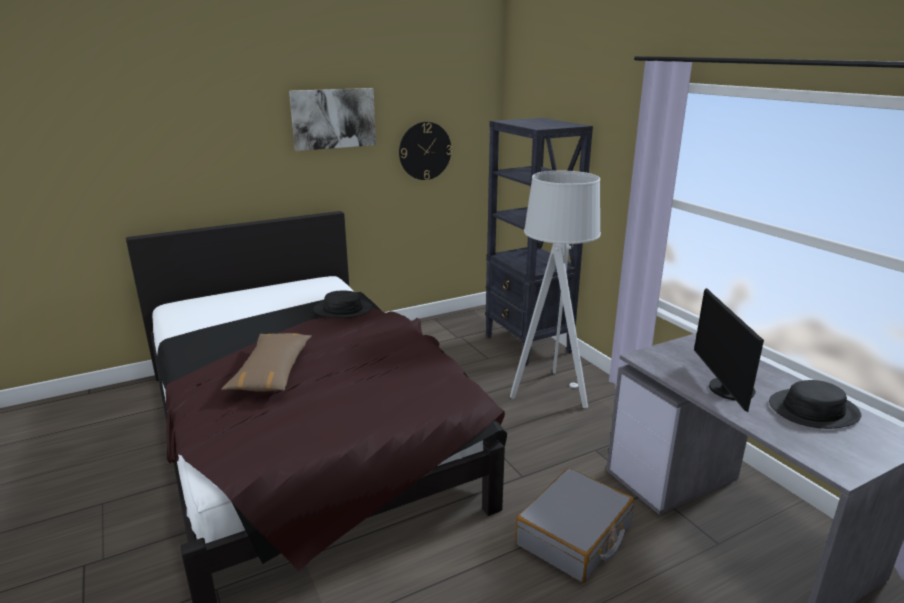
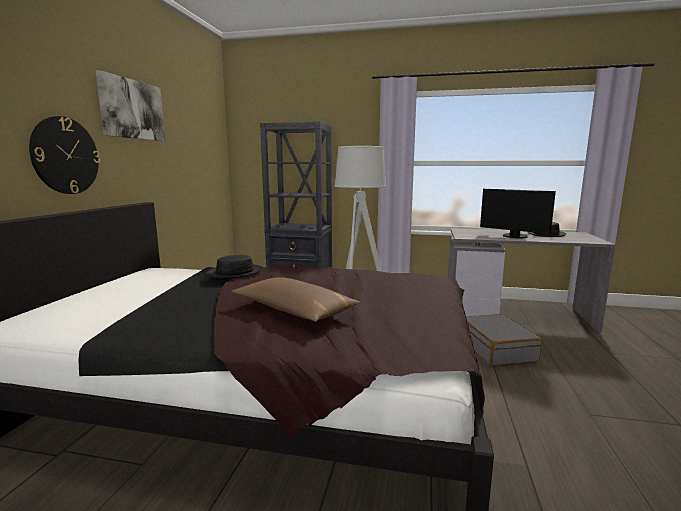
camera: 50 degrees left, 10 degrees down
(425, 151) = (191, 153): wall clock -> wall clock (65, 156)

